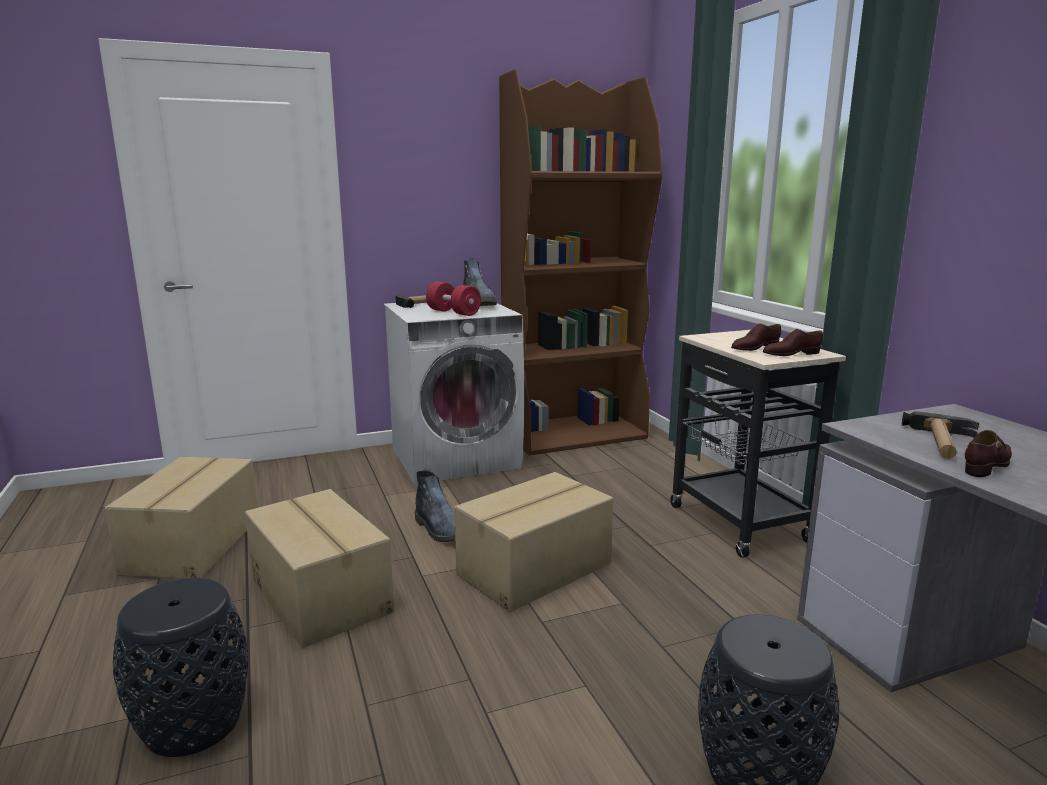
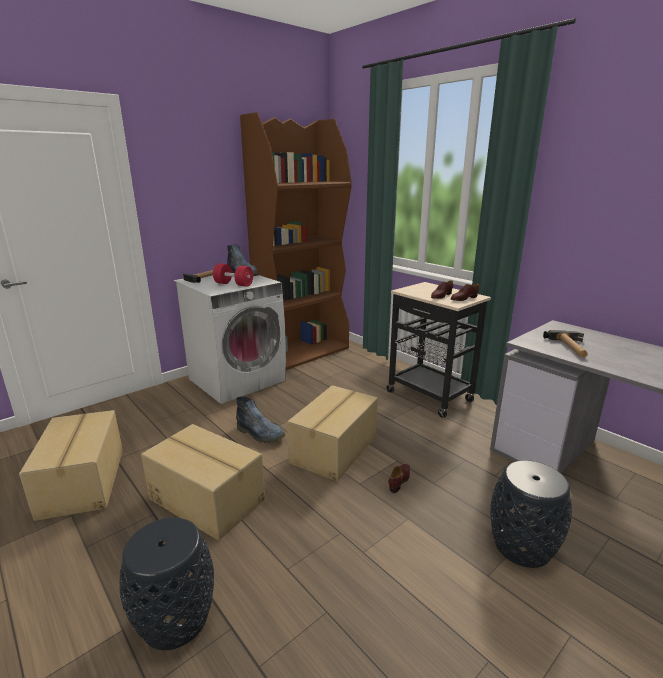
camera: 20 degrees left, 5 degrees up
(987, 465) = (601, 358): brown shoe -> brown shoe (400, 480)

